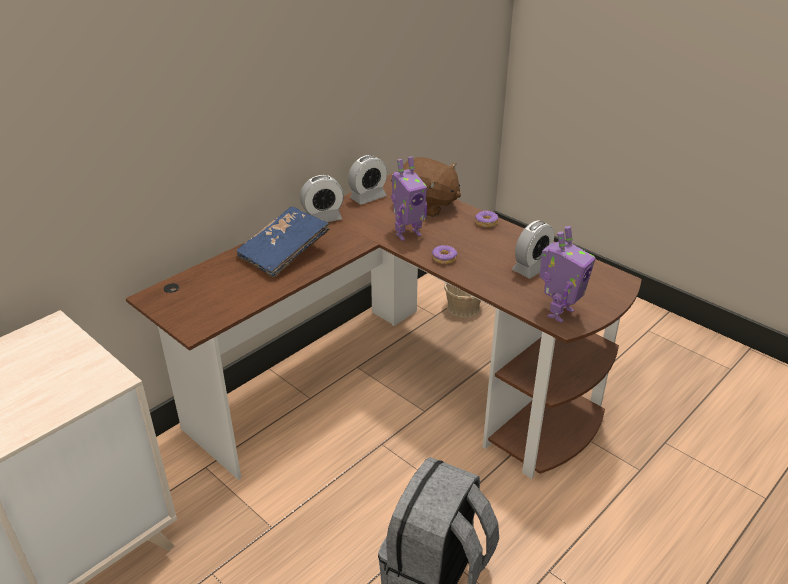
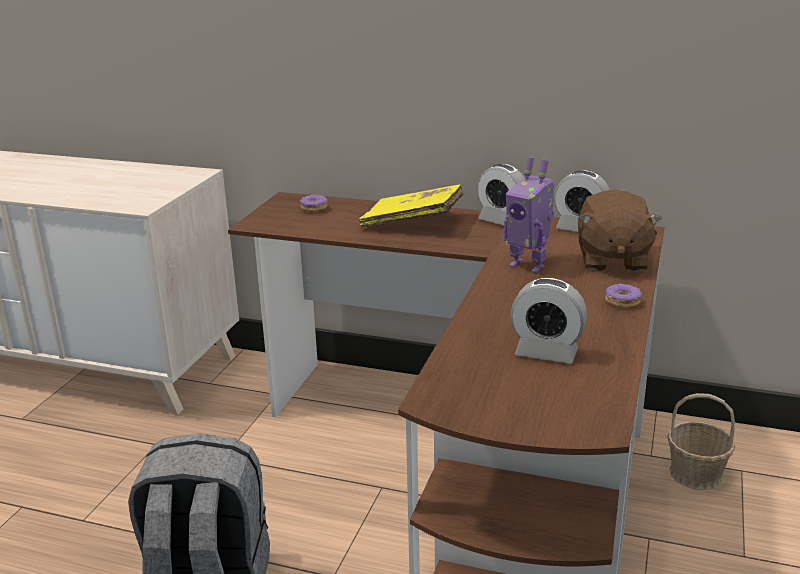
camera: 65 degrees right, 10 degrees down
(284, 253) = (413, 223): blue book -> yellow book
(444, 259) = (500, 296): donut -> donut (314, 208)
(559, 312) = (456, 392): toy robot -> none

